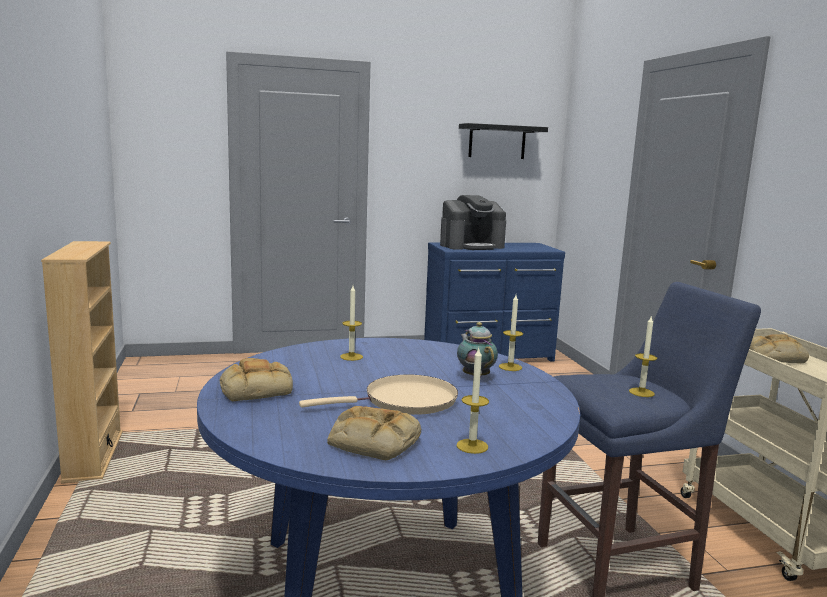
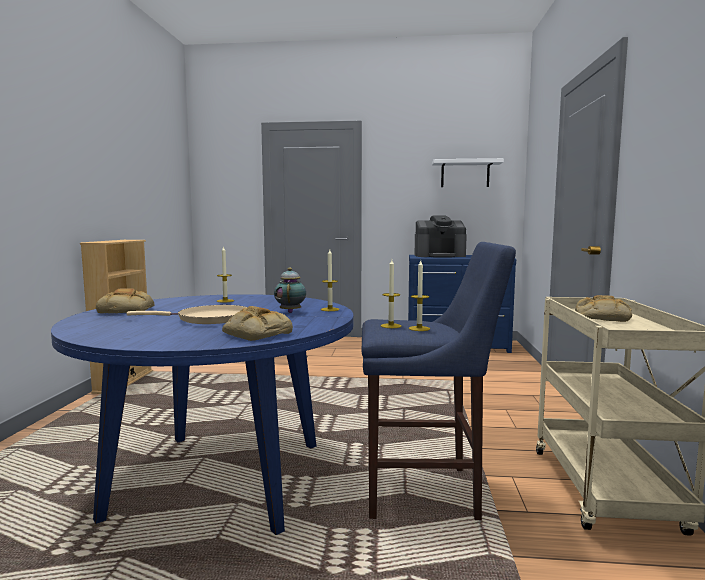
camera: 20 degrees right, 5 degrees down
(372, 442) = (139, 333): bread -> bread (255, 333)
(472, 446) = (201, 339): candle -> candle (391, 326)
(497, 142) = (465, 174): black shelf -> white shelf

